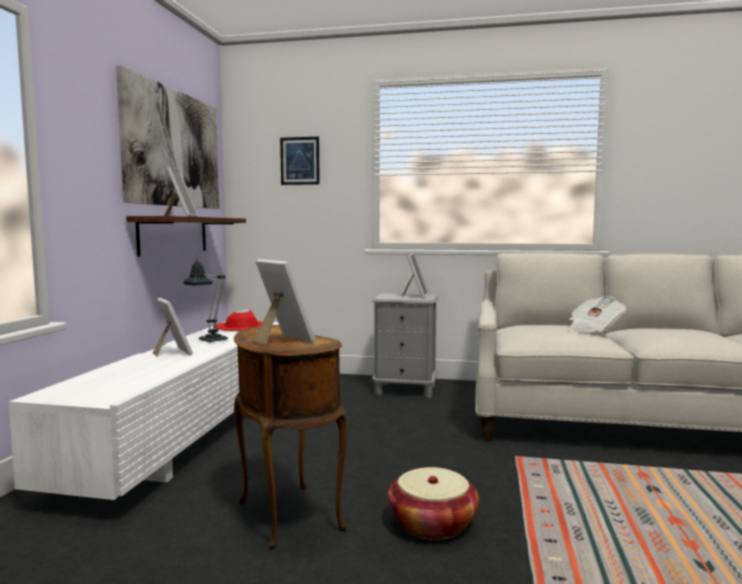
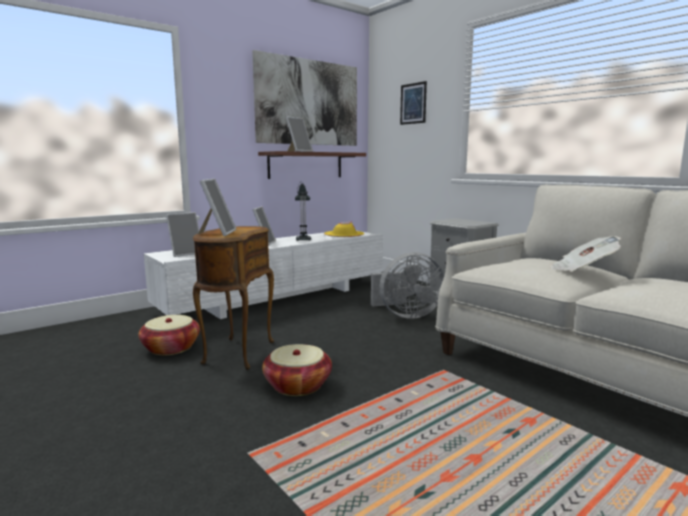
camera: 40 degrees right, 5 degrees up
(176, 547) = (171, 348): none -> basket
(241, 326) = (344, 234): red hat -> yellow hat
(380, 413) = (405, 315): none -> grey fan
(415, 296) = (471, 222): picture frame -> picture frame (185, 253)

